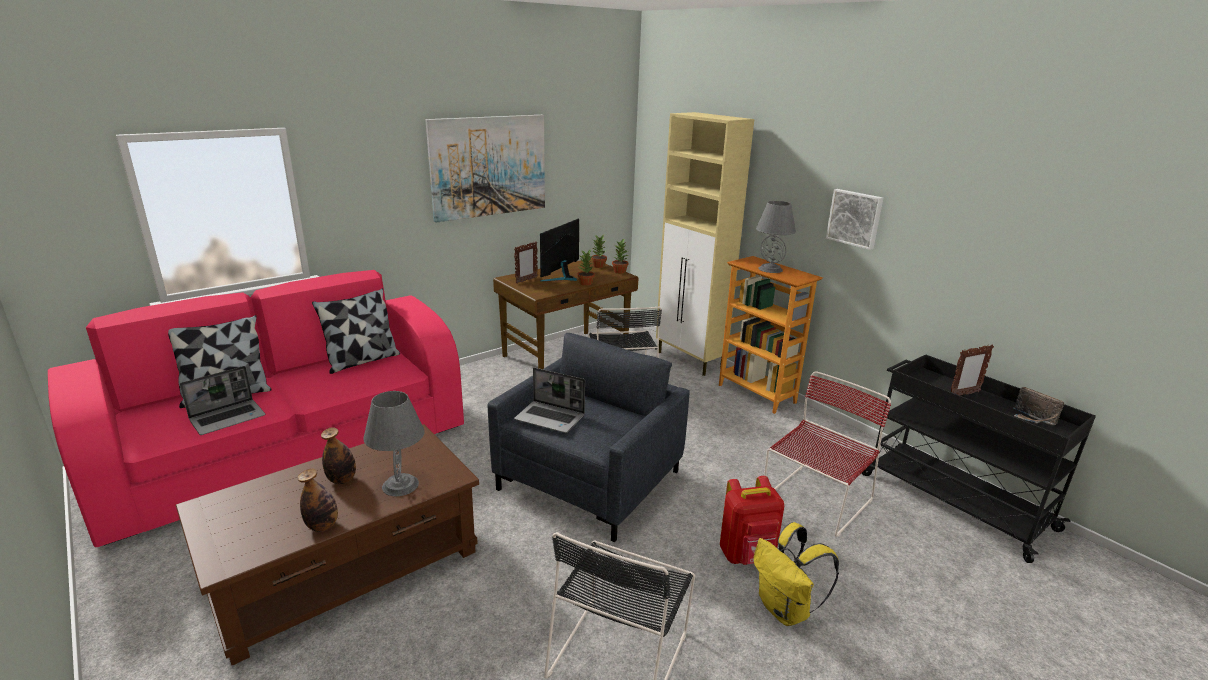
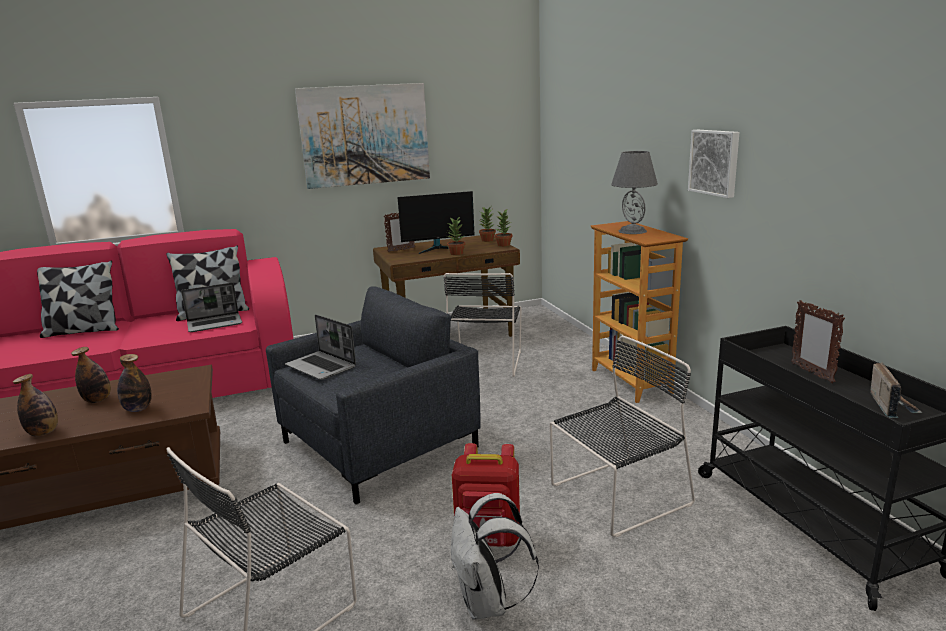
camera: 20 degrees right, 5 degrees down
(228, 418) = (65, 347): laptop -> laptop (215, 324)
(400, 485) = (138, 409): grey table lamp -> bottle
(562, 277) = (438, 248): monitor -> monitor turned 150 degrees counterclockwise
(690, 360) = (578, 345): beige cabinet -> none
(786, 610) = (488, 603): yellow backpack -> white backpack
(815, 501) = (616, 496): red chair -> black chair
(964, 394) = (811, 373): picture frame -> picture frame turned 75 degrees clockwise
(1032, 419) = (891, 406): radio -> radio turned 150 degrees counterclockwise

